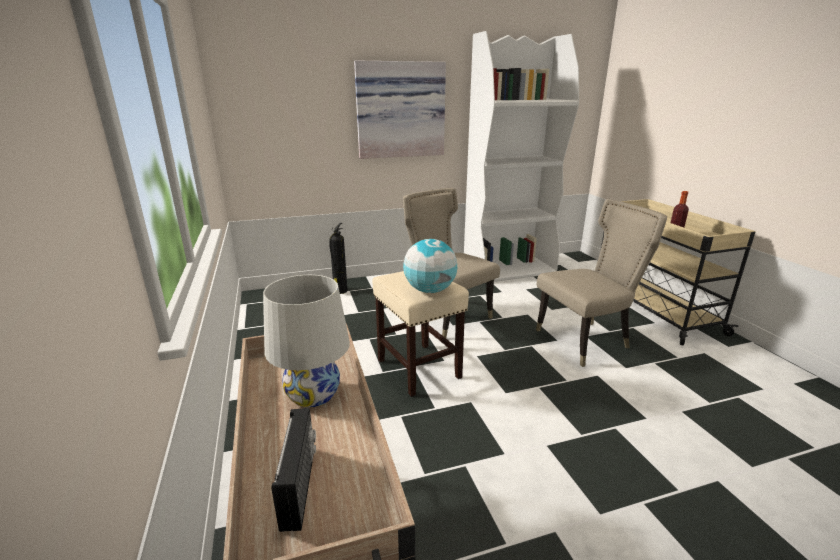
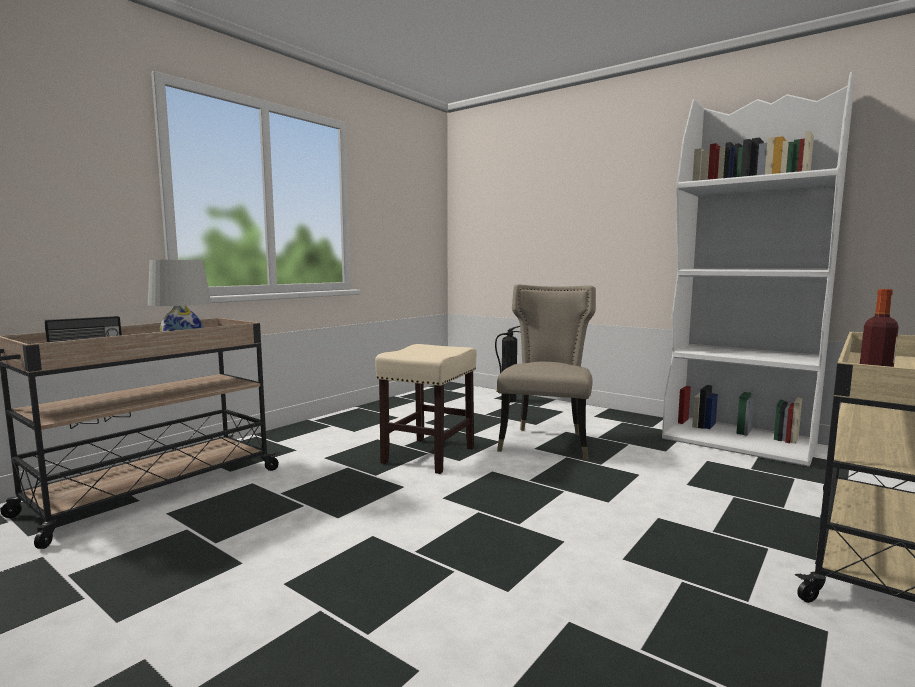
camera: 55 degrees right, 15 degrees down
(400, 110) = (606, 209): picture -> none
(430, 290) = (415, 353): globe -> none
(586, 340) = (646, 519): beige chair -> none

